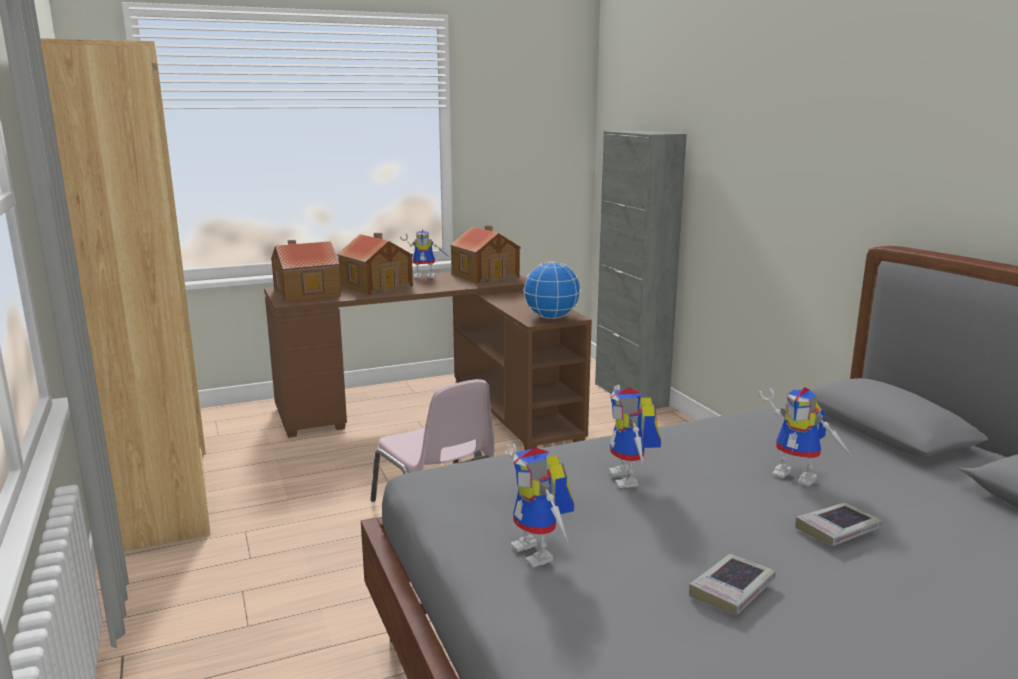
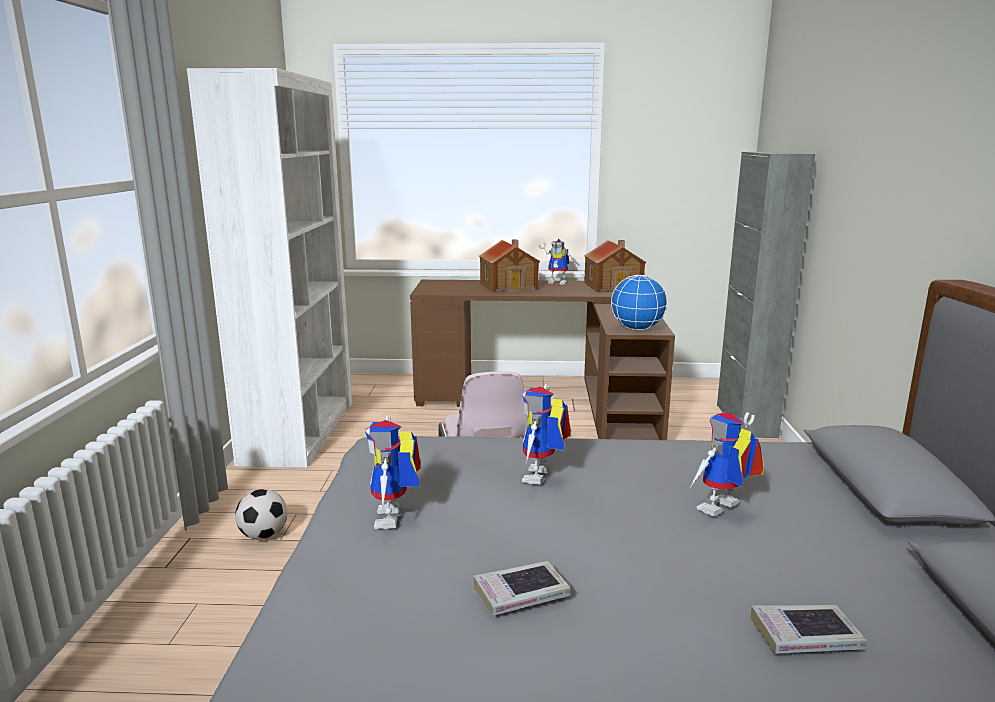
camera: 25 degrees right, 0 degrees up
(163, 494) = (299, 431): brown bookcase -> white bookcase
(222, 626) = (263, 535): none -> football
(305, 293) = (446, 287): toy house -> none
(800, 475) = (722, 511): toy robot -> toy robot turned 75 degrees clockwise
(837, 530) = (697, 570): book -> book (805, 636)

